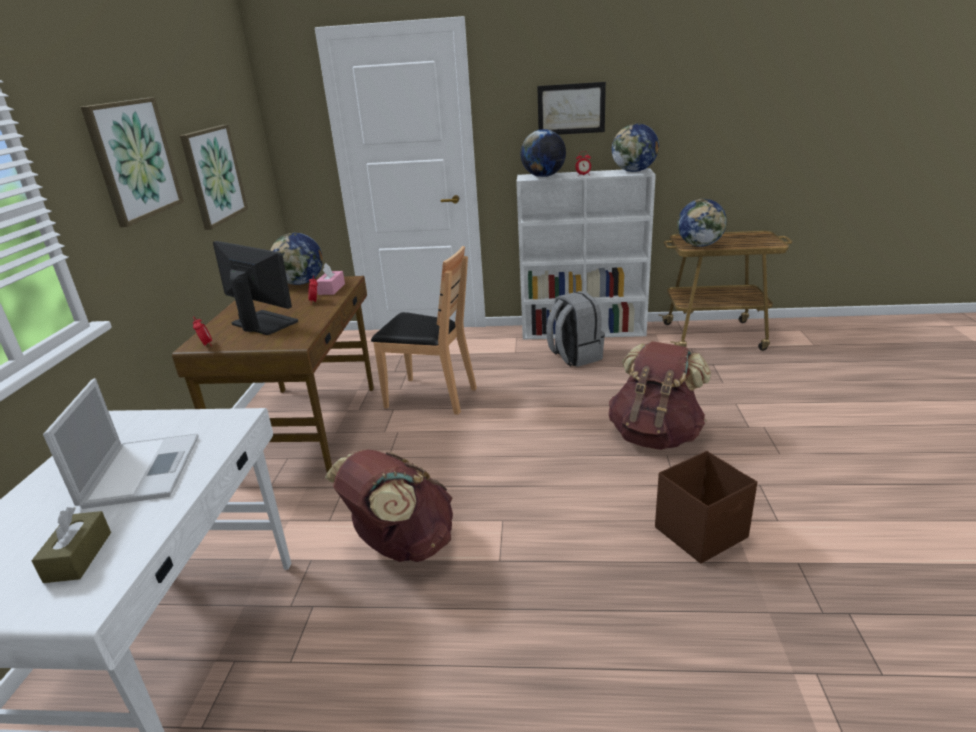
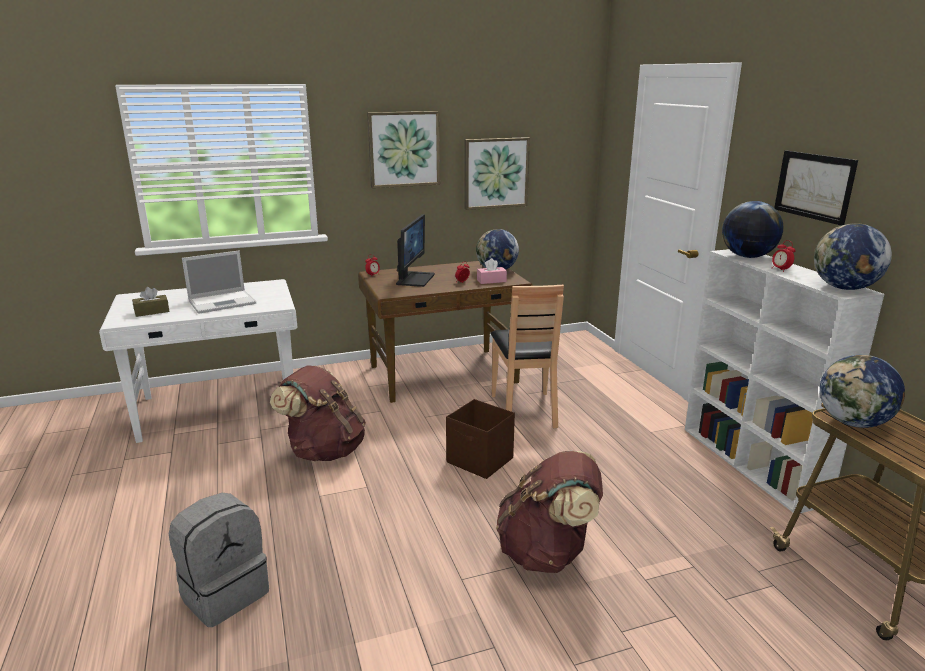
camera: 65 degrees right, 5 degrees down
(574, 356) = (678, 469): grey backpack -> grey backpack (224, 593)
(702, 532) = (389, 605): brown storage box -> brown storage box (480, 461)

